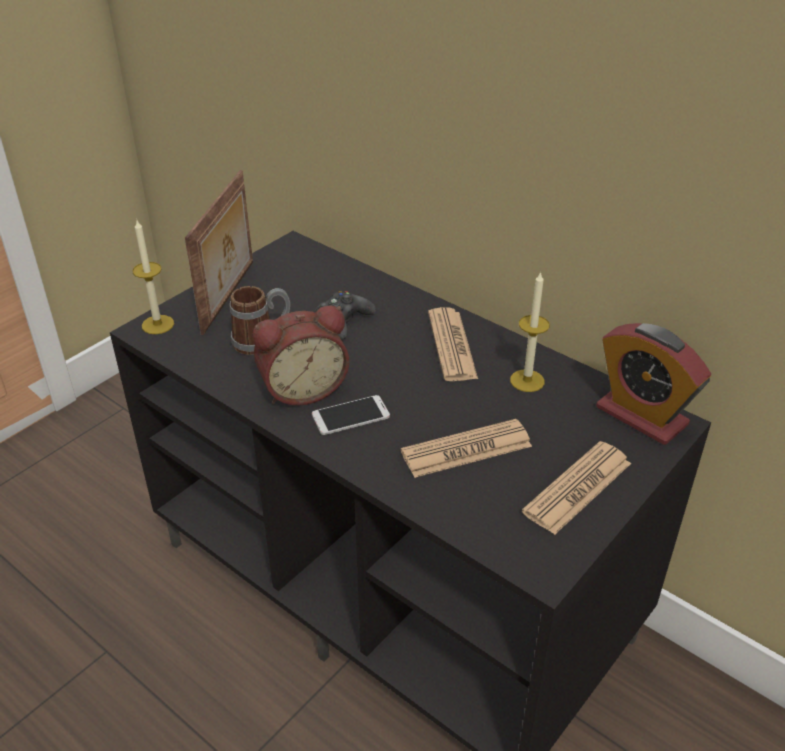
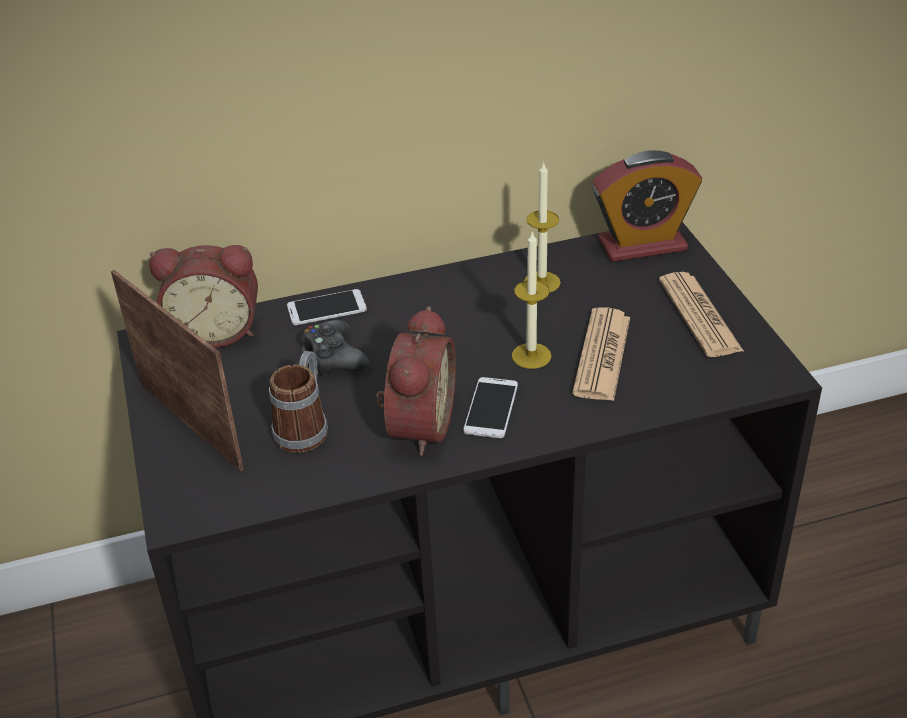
camera: 55 degrees left, 0 degrees up
(158, 324) = (180, 501): candle -> candle (531, 356)
(326, 264) = (216, 330): none -> alarm clock
(392, 295) = (326, 308): none -> phone
(452, 345) = (447, 303): newspaper -> none

